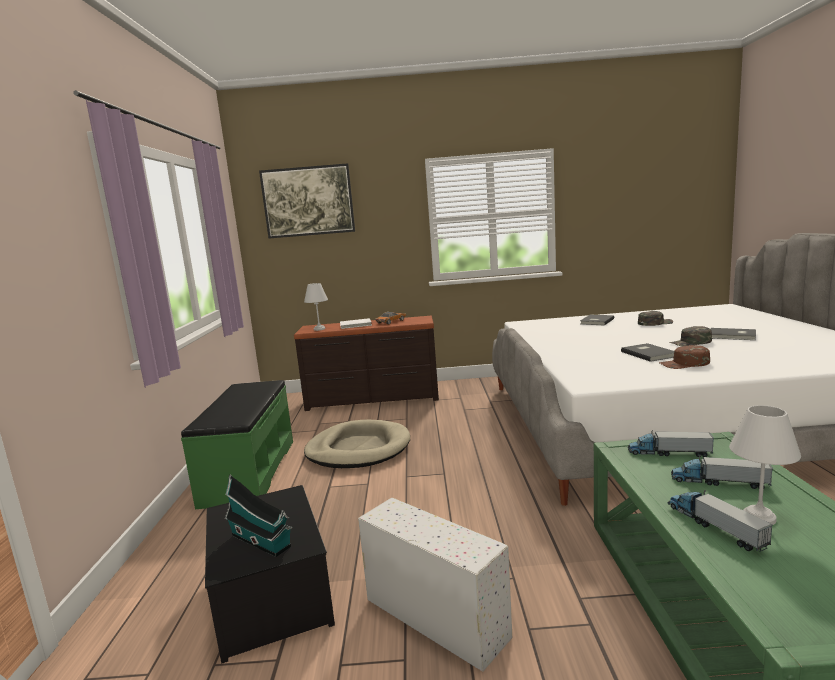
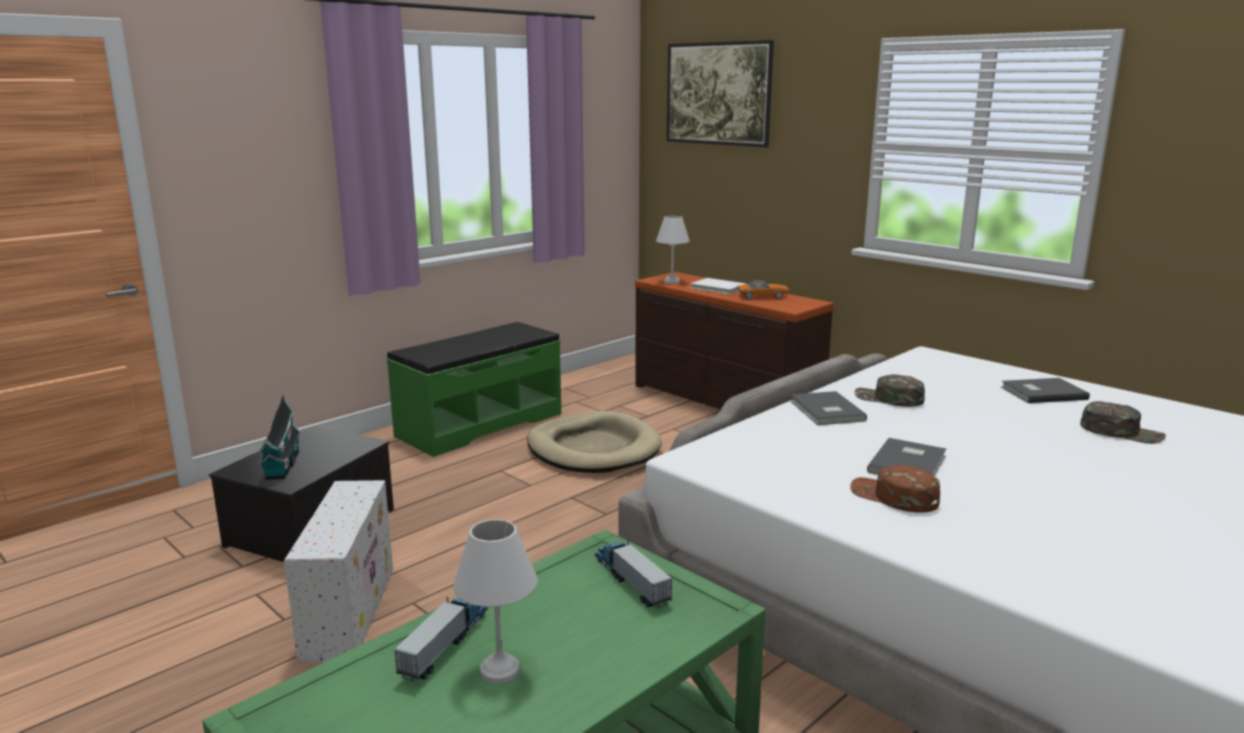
camera: 45 degrees right, 5 degrees up
(691, 342) = (1037, 480): green cap -> green cap (888, 398)
(719, 482) = (575, 629): toy truck -> none
(732, 336) = (1157, 504): grey book -> grey book (825, 411)

